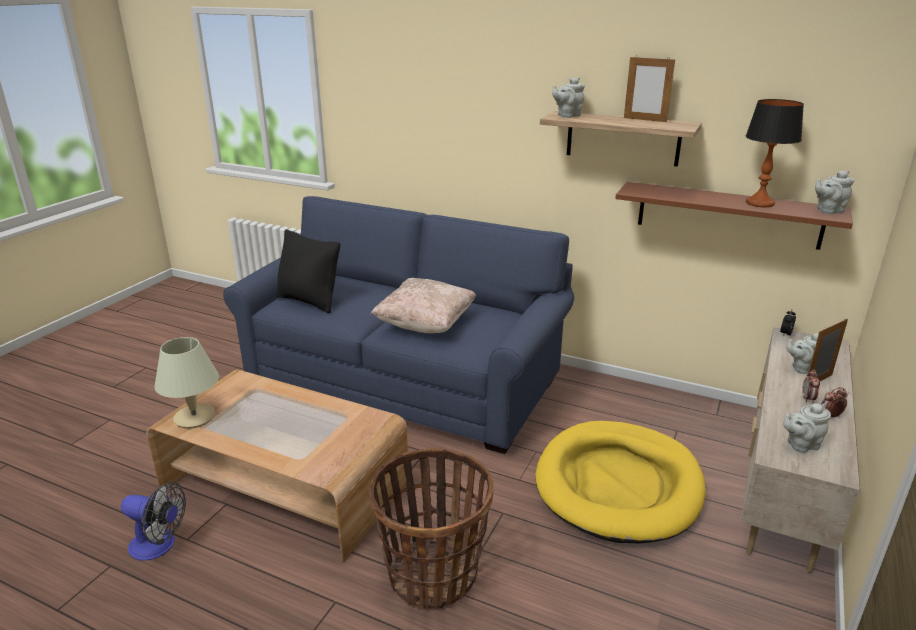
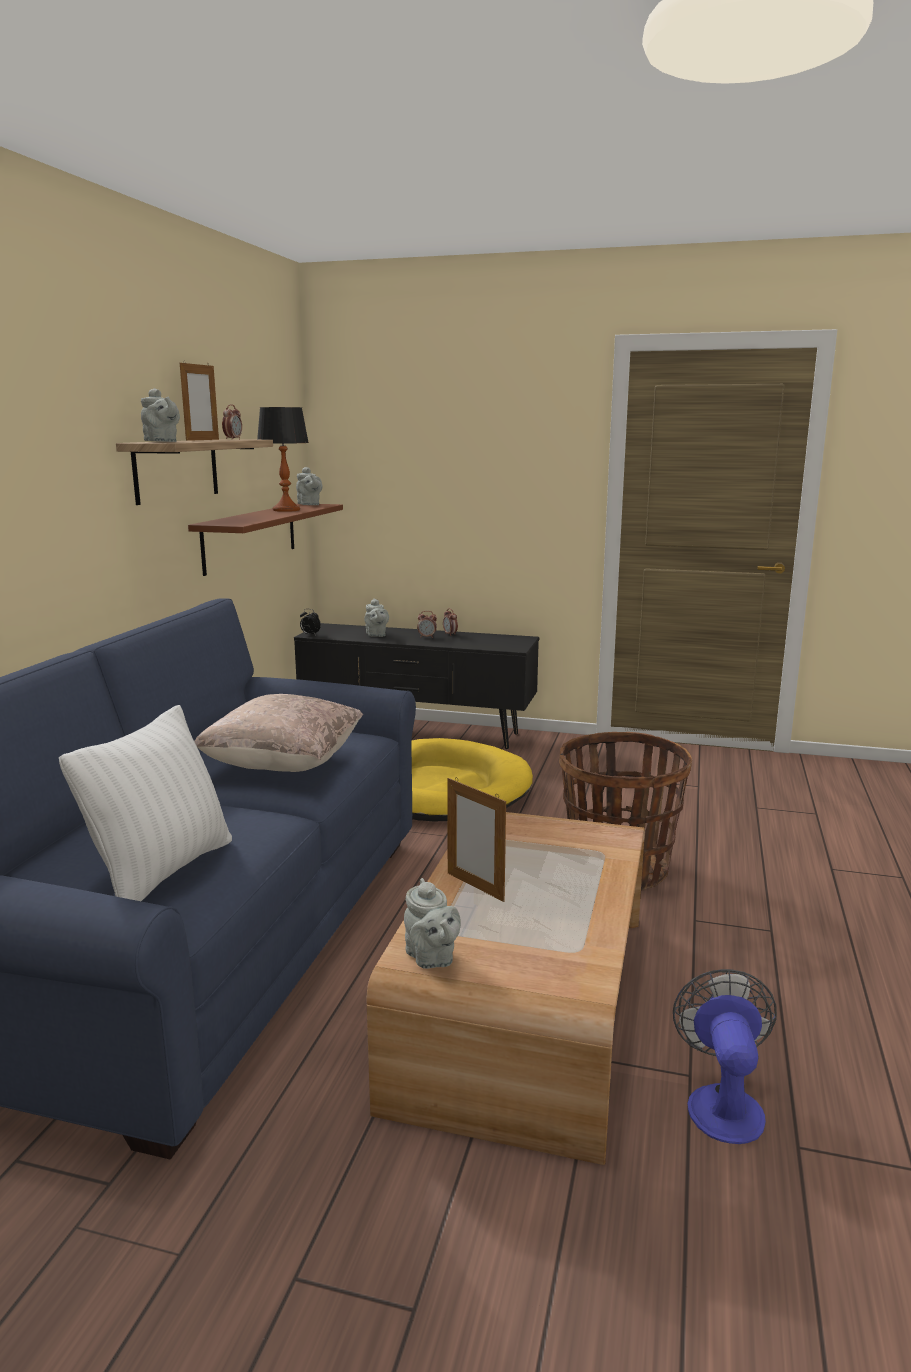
camera: 100 degrees left, 10 degrees down
(194, 418) = (560, 968): beige table lamp -> none
(309, 301) = (162, 872): black pillow -> white pillow
(670, 124) = (233, 439): none -> alarm clock
(782, 487) = (417, 733): beige tv stand -> black tv stand
(800, 445) = (495, 642): grey teapot -> grey teapot (431, 958)
(818, 382) = (397, 633): picture frame -> picture frame (475, 886)

